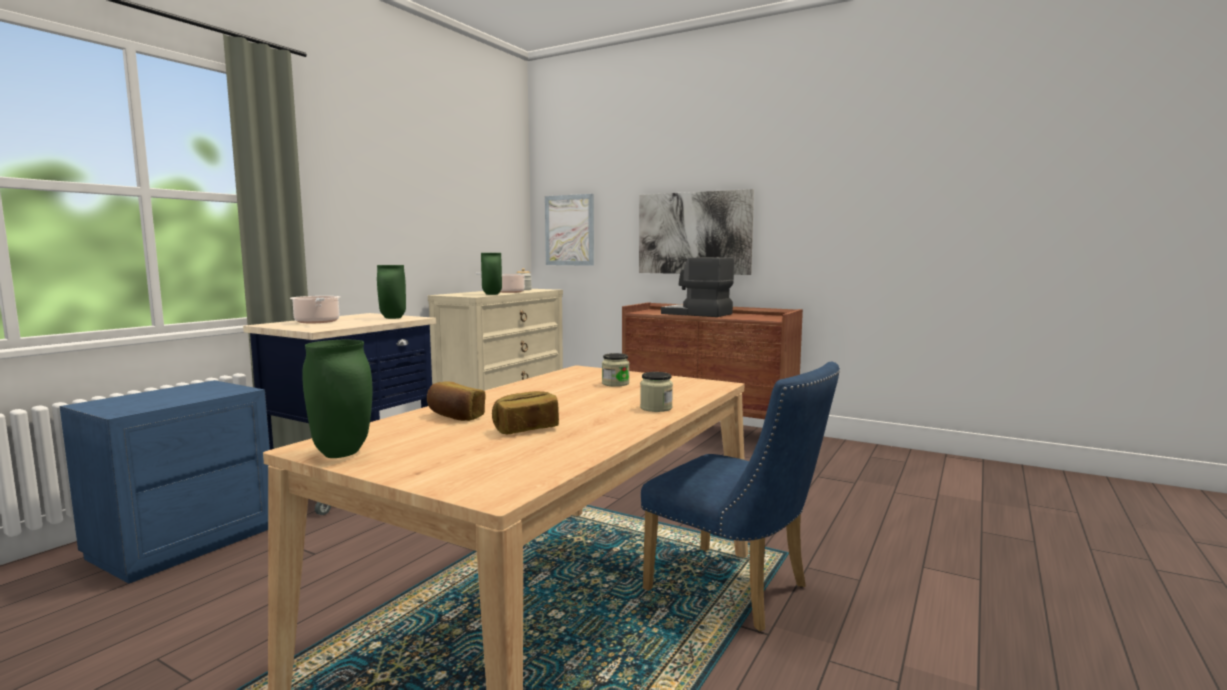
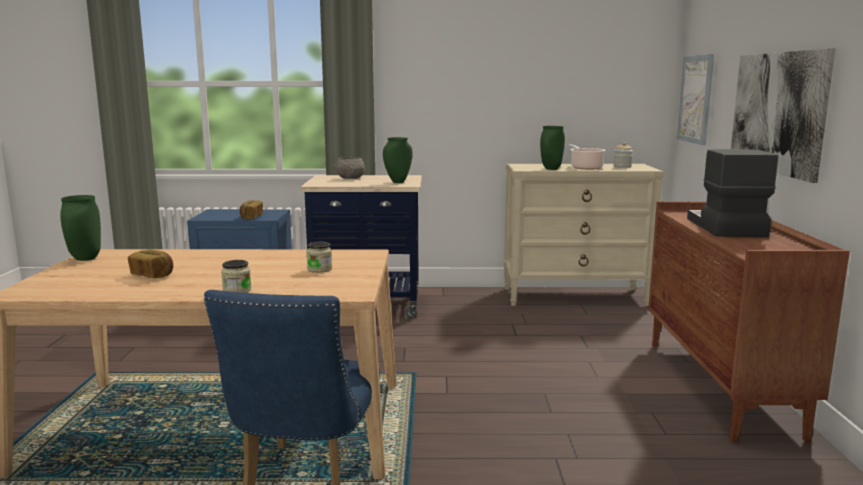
camera: 60 degrees right, 5 degrees up
(317, 322) = (350, 178): cooking pot -> grey bowl
(455, 416) = (178, 258): bread -> bread (251, 217)

